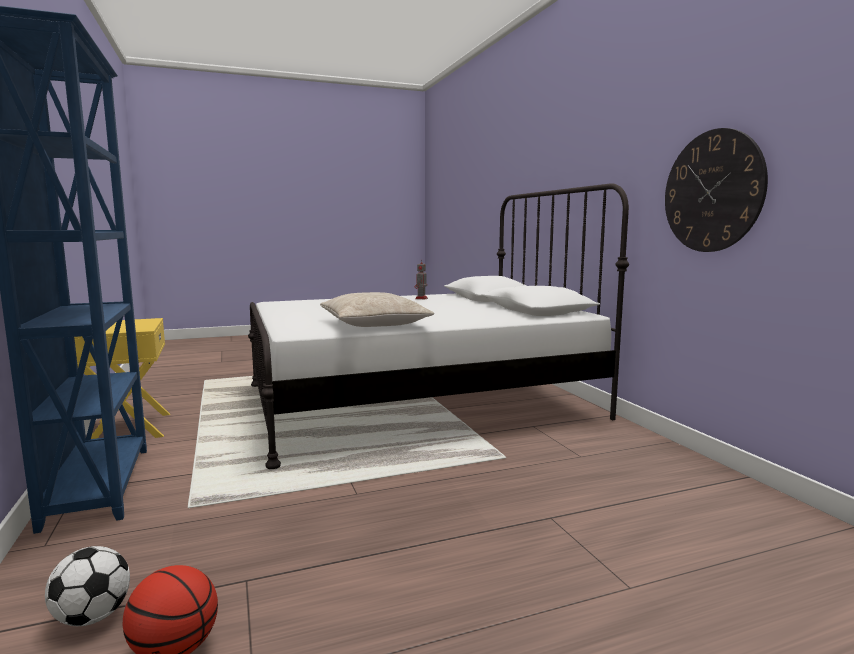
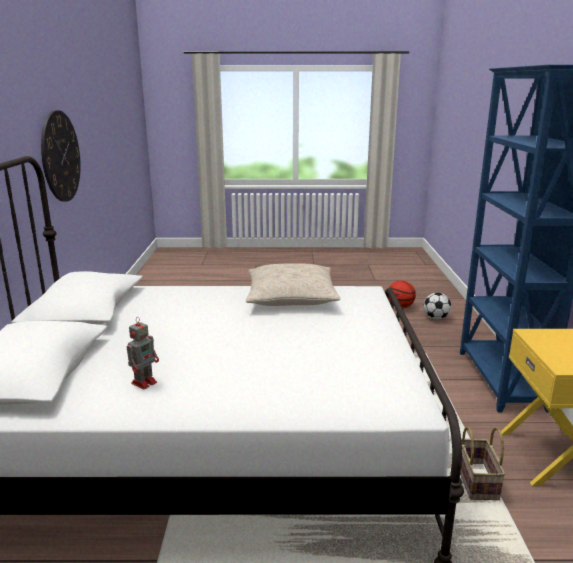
camera: 160 degrees left, 10 degrees up
(211, 410) = (478, 483): none -> basket

